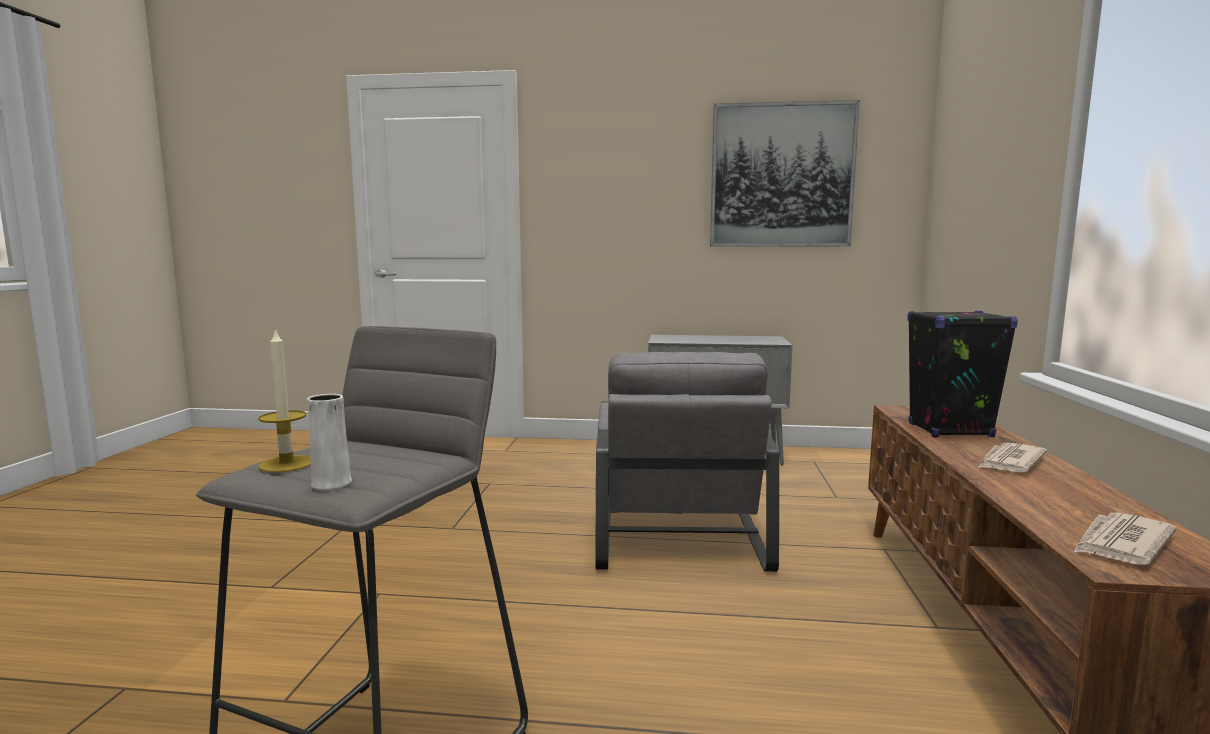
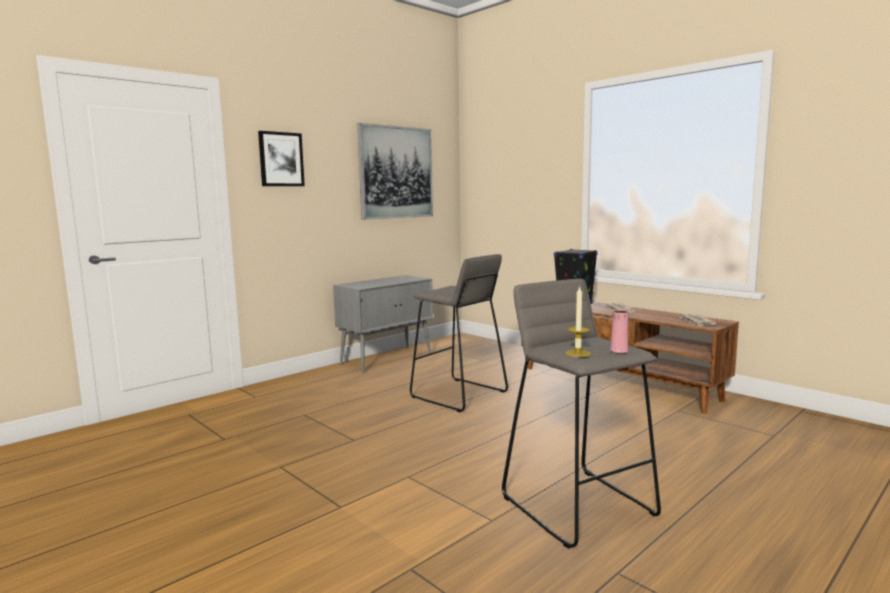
camera: 50 degrees left, 0 degrees up
(331, 484) = (619, 351): white vase -> pink vase
(589, 164) = (281, 159): none -> picture
(676, 528) = (458, 395): grey armchair -> grey stool

